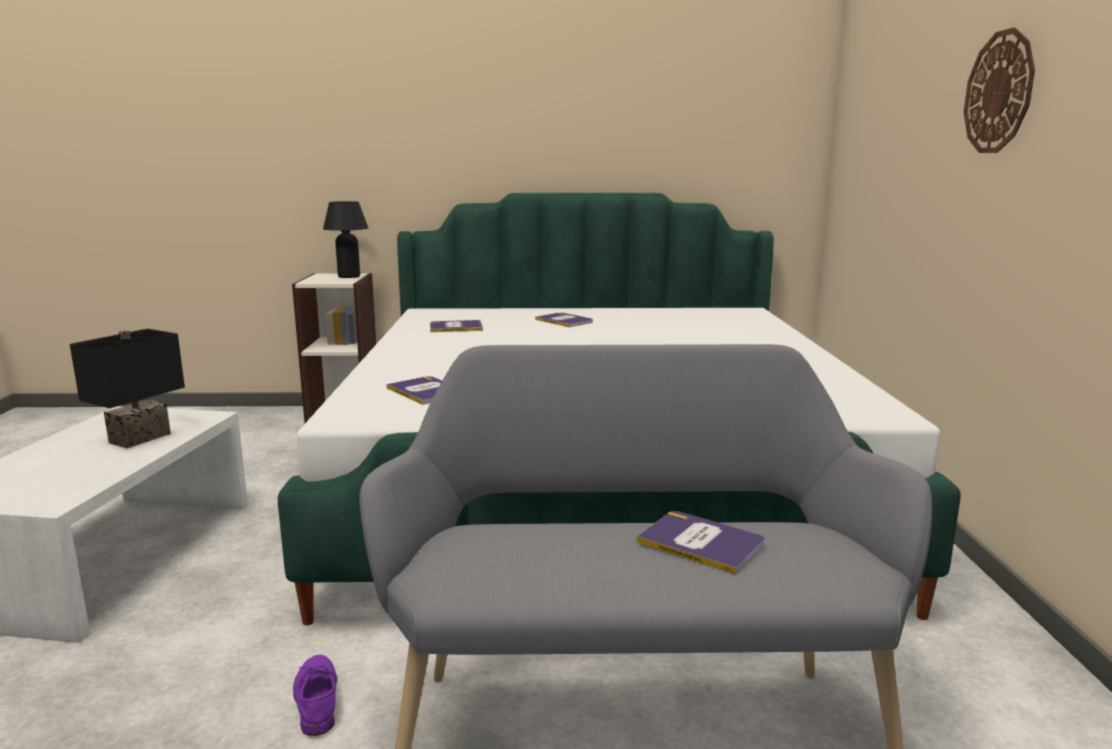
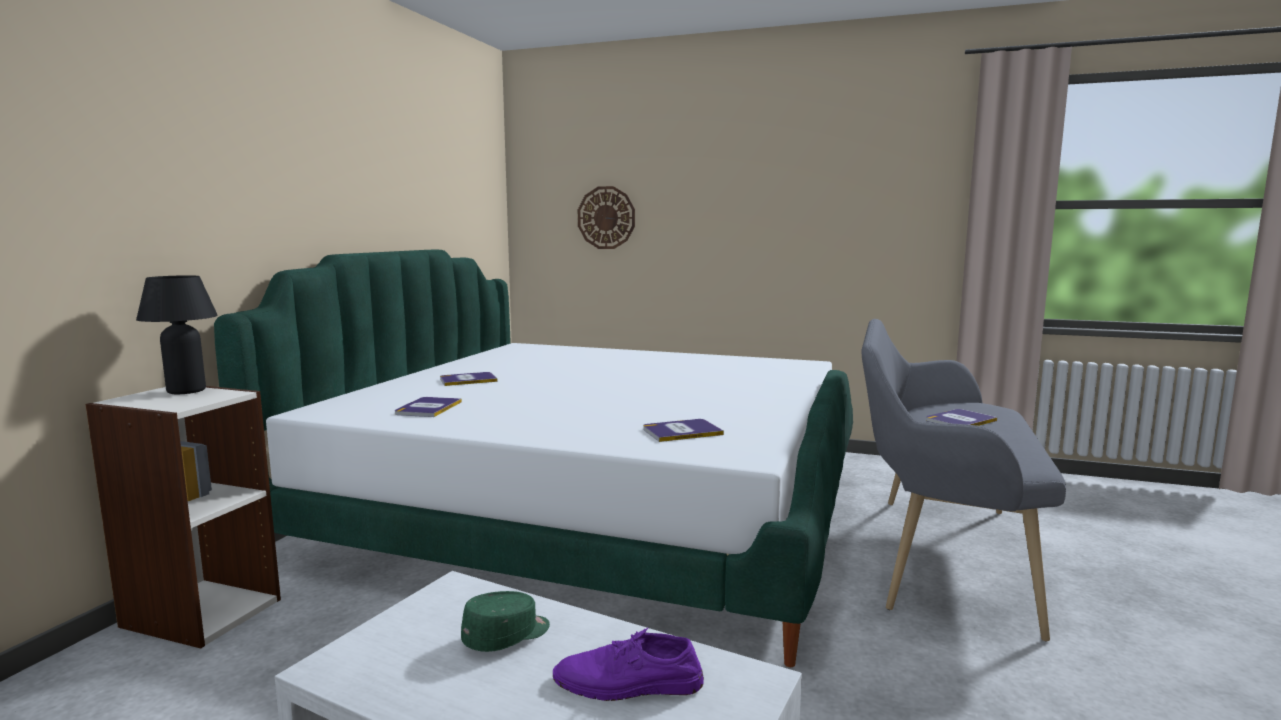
camera: 70 degrees left, 5 degrees down
(139, 437) = (507, 636): black table lamp -> green cap
(316, 698) = (911, 664): purple shoe -> purple shoe (627, 684)
(999, 92) = (747, 180): wall clock -> wall clock (606, 217)

